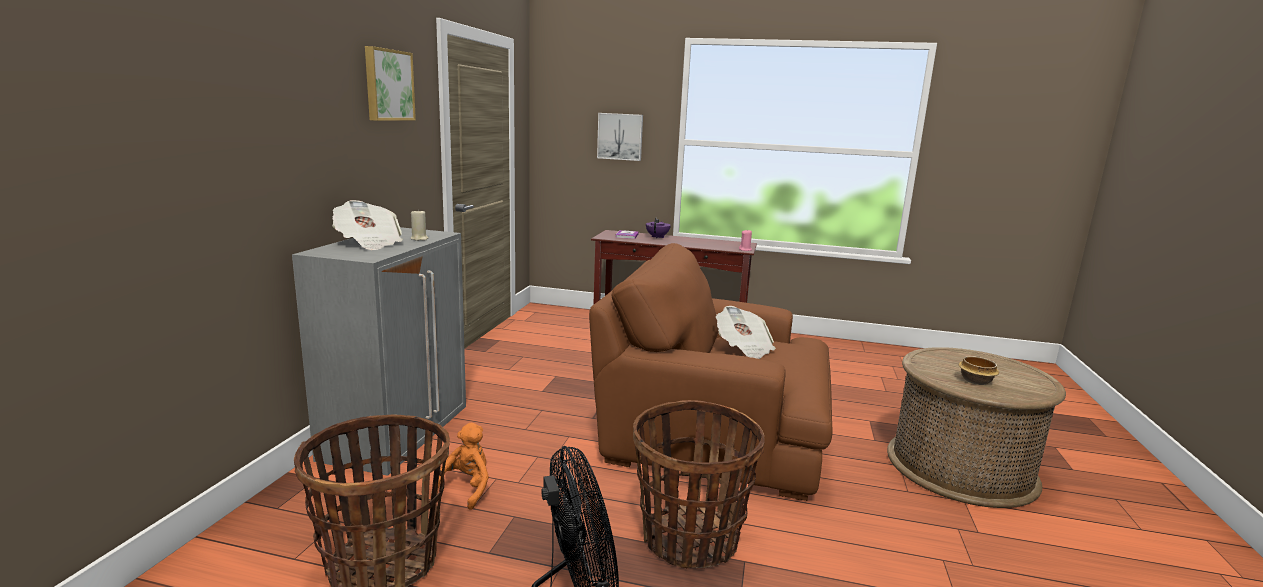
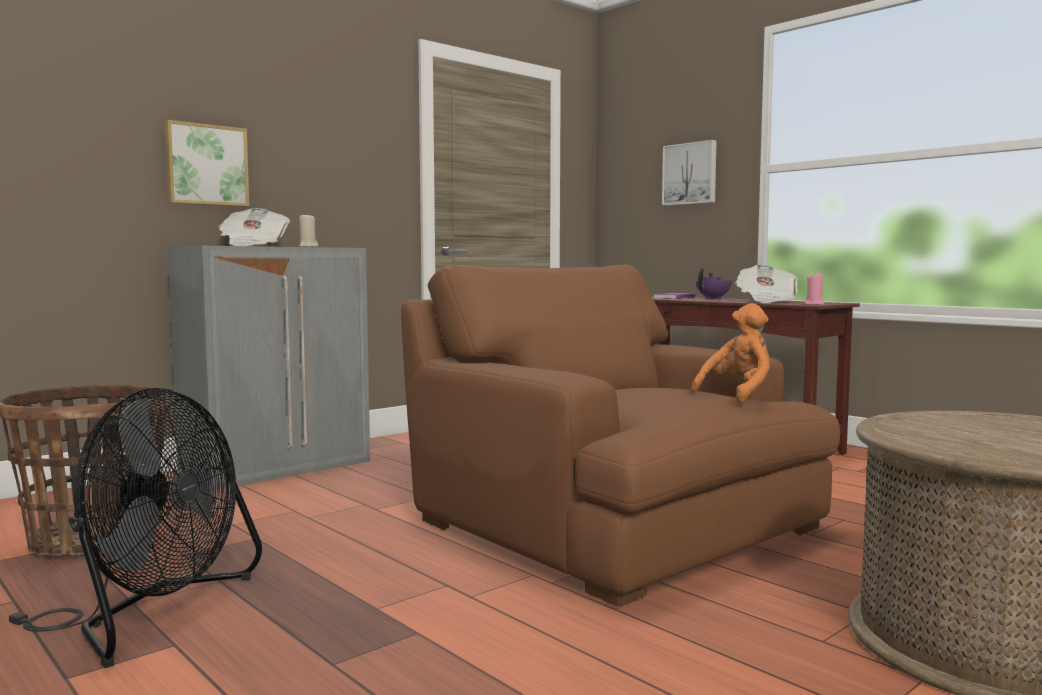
camera: 35 degrees right, 10 degrees down
(388, 85) = (331, 102): picture -> picture (206, 165)
(465, 489) = (254, 511): orange plush toy -> orange plush toy (738, 394)
(689, 540) = (390, 598): basket -> none
(744, 348) = (638, 389): newspaper -> newspaper (766, 301)
(976, 381) = (974, 441): bowl -> none

